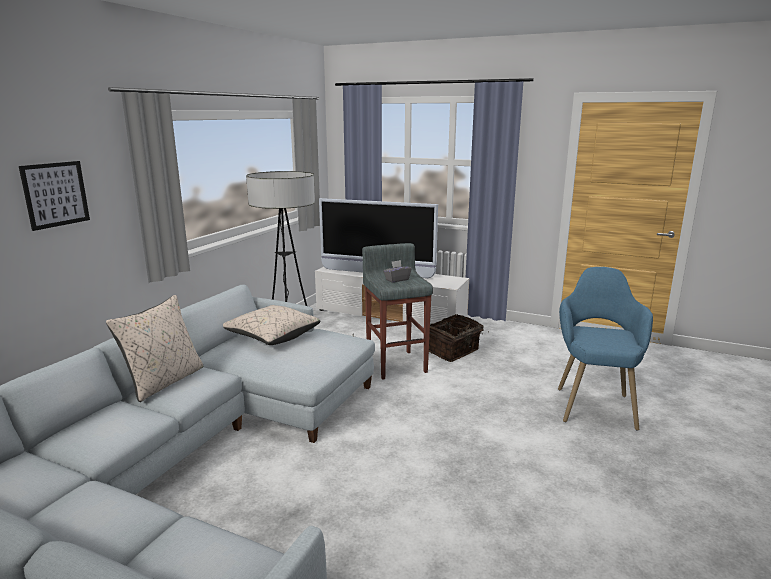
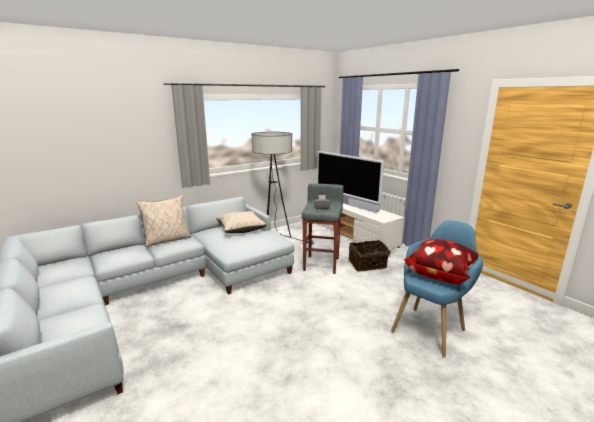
camera: 30 degrees right, 0 degrees up
(55, 194) = (133, 136): picture -> none
(605, 334) = (440, 274): none -> pillow

